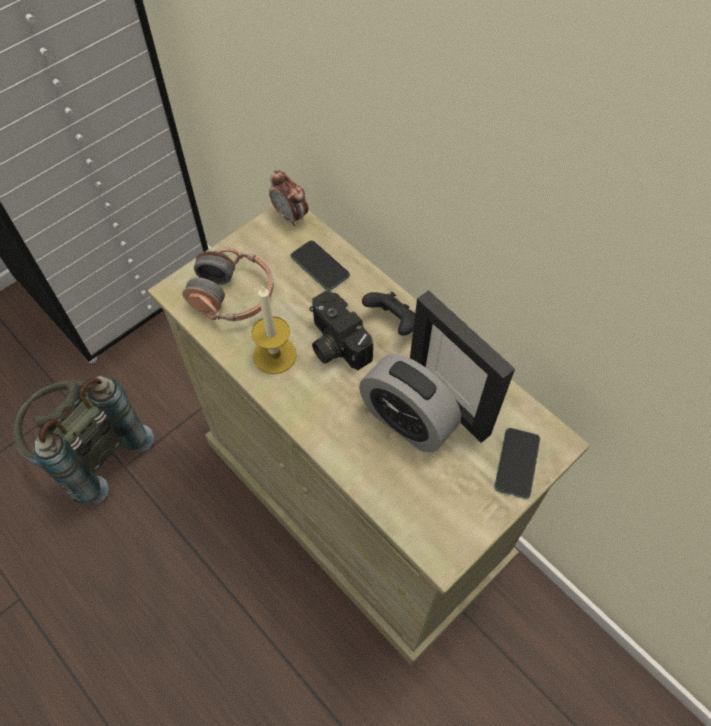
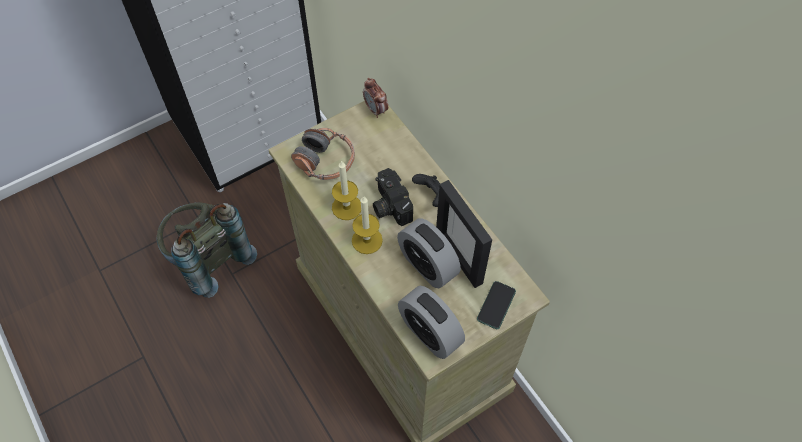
camera: 10 degrees right, 0 degrees up
(313, 398) = (367, 240): none -> candle
(320, 266) = (389, 149): phone -> none
(431, 520) = (430, 332): none -> alarm clock

